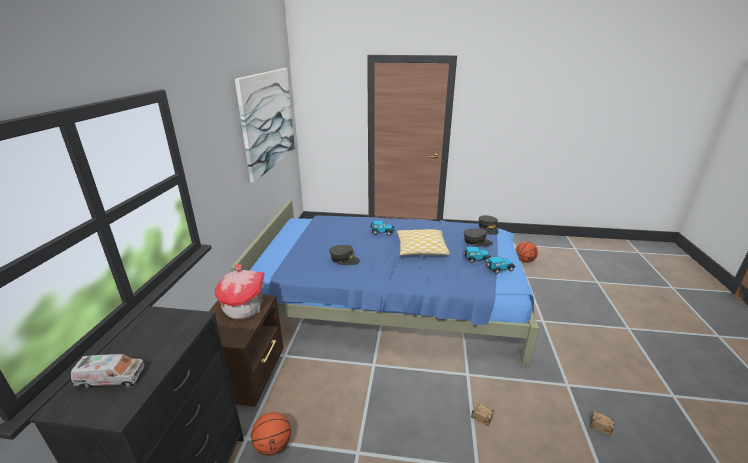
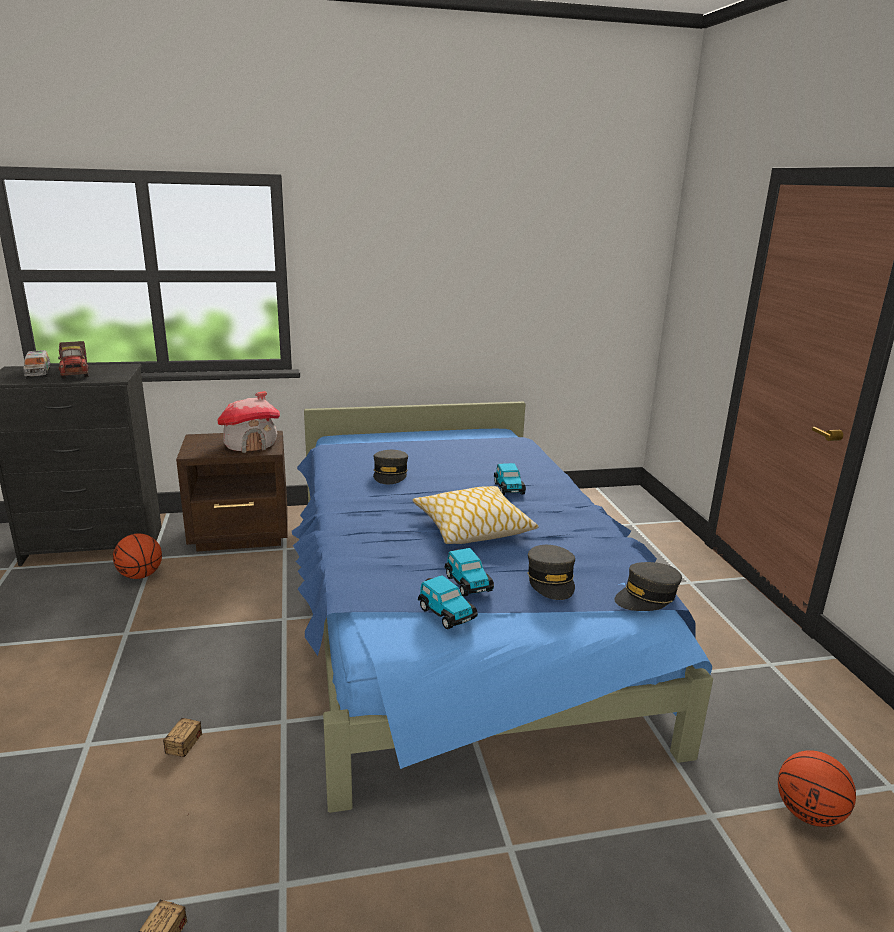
camera: 70 degrees right, 5 degrees down
(139, 347) = (76, 371): none -> toy truck
(268, 120) = (542, 265): picture -> none

